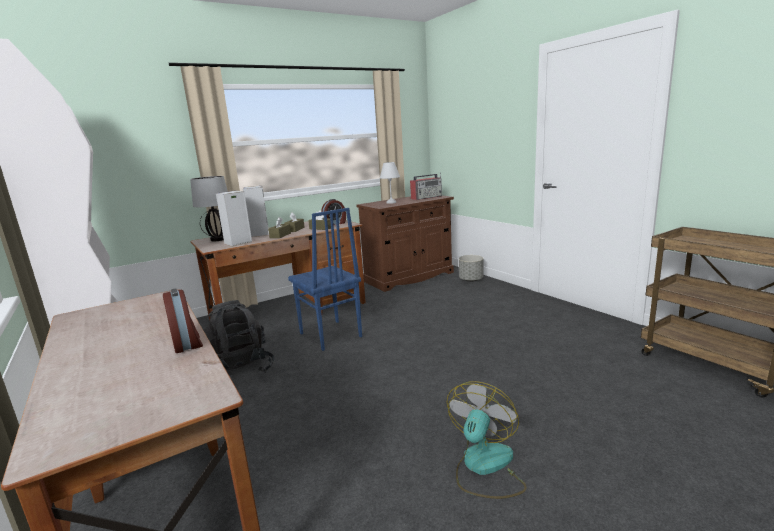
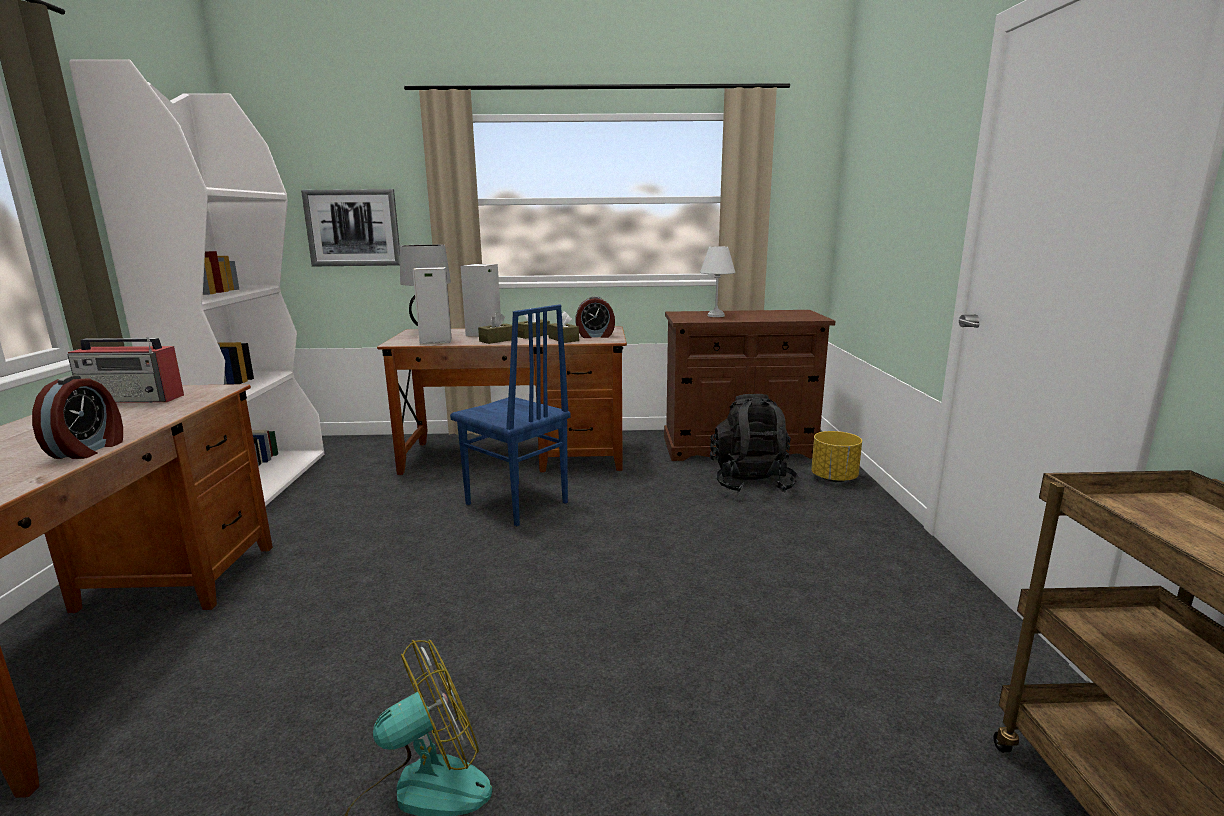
camera: 30 degrees right, 0 degrees up
(128, 170) = (353, 228): none -> picture
(239, 370) = (367, 514): black backpack -> black backpack (751, 482)
(330, 335) = (516, 504): blue chair -> blue chair turned 45 degrees counterclockwise
(427, 197) = (789, 315): radio -> radio (134, 399)
(471, 280) = (834, 478): grey planter -> yellow planter

